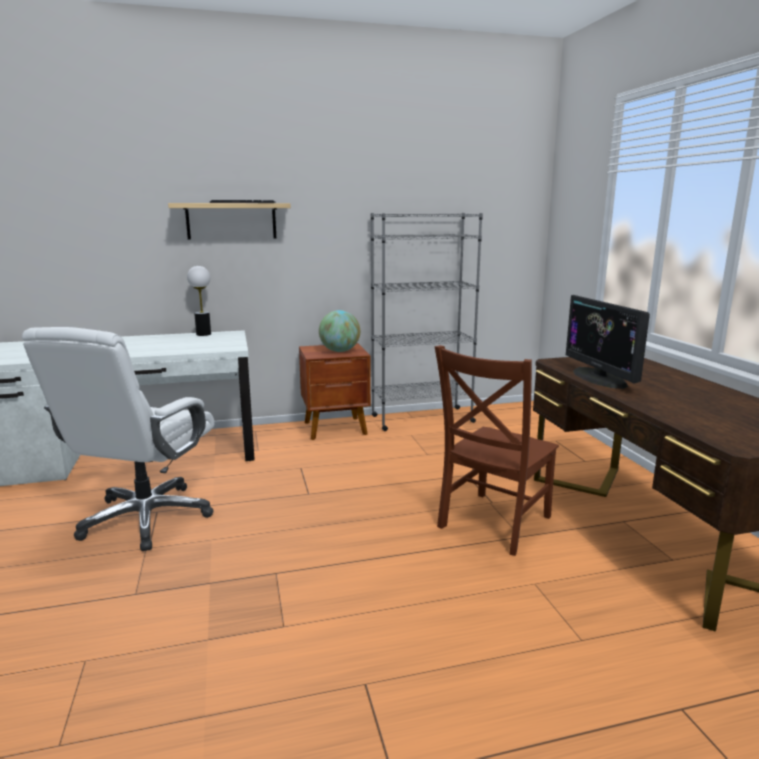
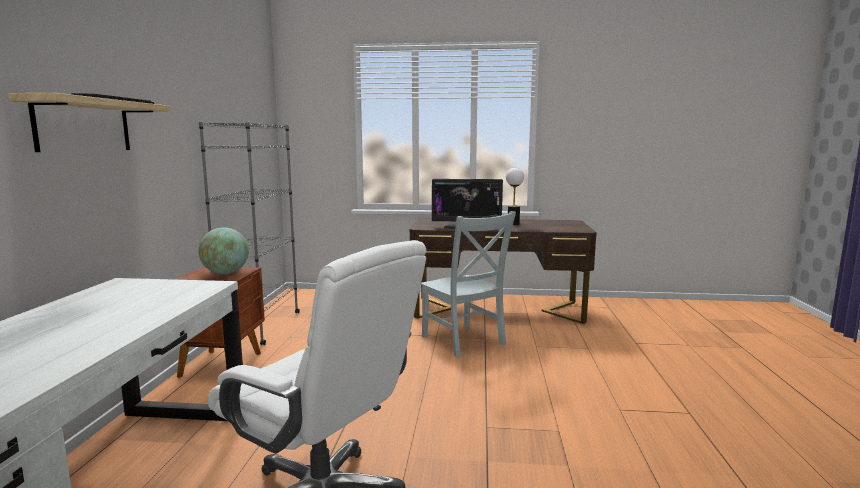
camera: 70 degrees left, 5 degrees down
(204, 334) = (90, 293): table lamp -> table lamp (513, 224)
(492, 524) = (464, 341): brown chair -> grey chair

